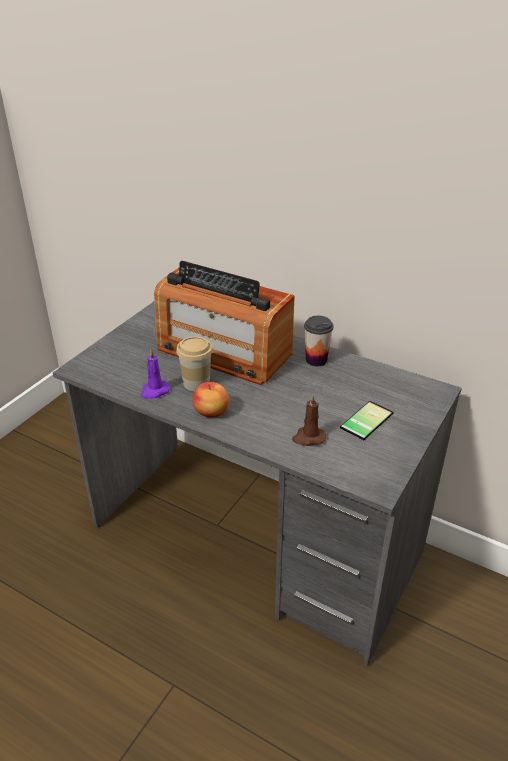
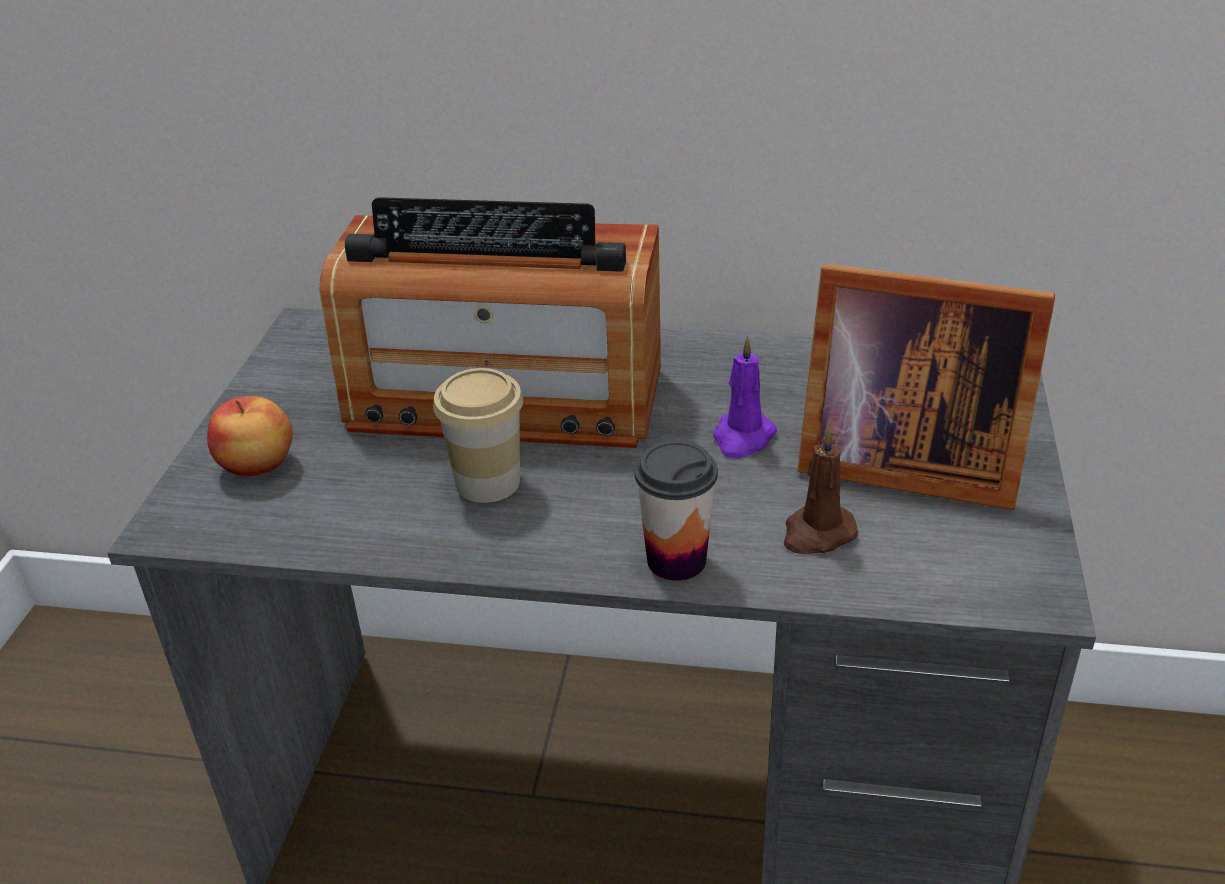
camera: 20 degrees left, 0 degrees up
(154, 391) = (399, 528): purple candle -> purple candle (742, 438)
(211, 412) = (566, 539): apple -> apple (258, 465)
(316, 360) = (717, 365): cup -> cup (676, 560)
(364, 419) = (901, 460): phone -> picture frame

